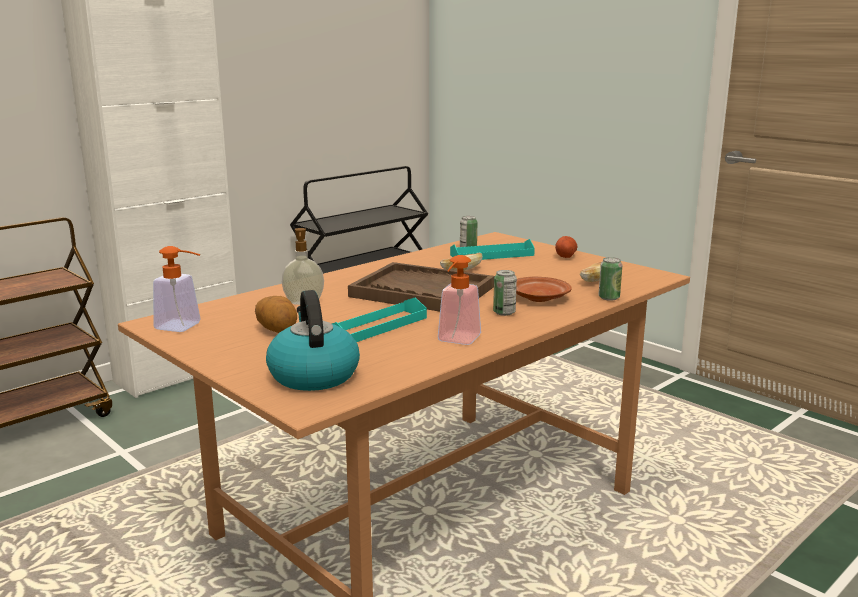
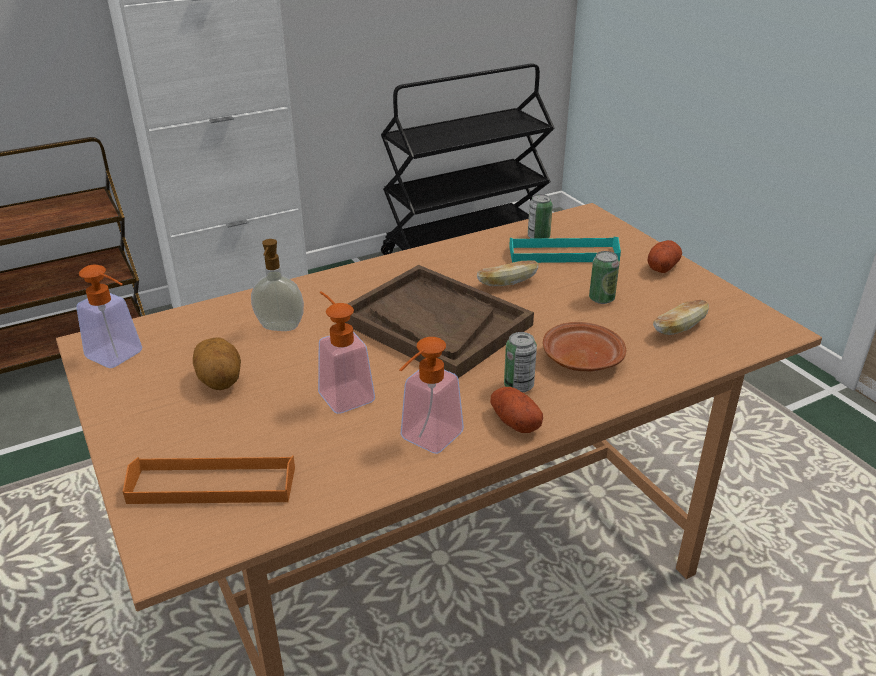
camera: 15 degrees right, 15 degrees up
(313, 375) = (212, 485): kettle -> orange tray
(377, 326) = (342, 392): turquoise tray -> soap dispenser
(513, 327) = (515, 422): none -> potato
(609, 298) = (679, 373): can -> can (601, 299)

